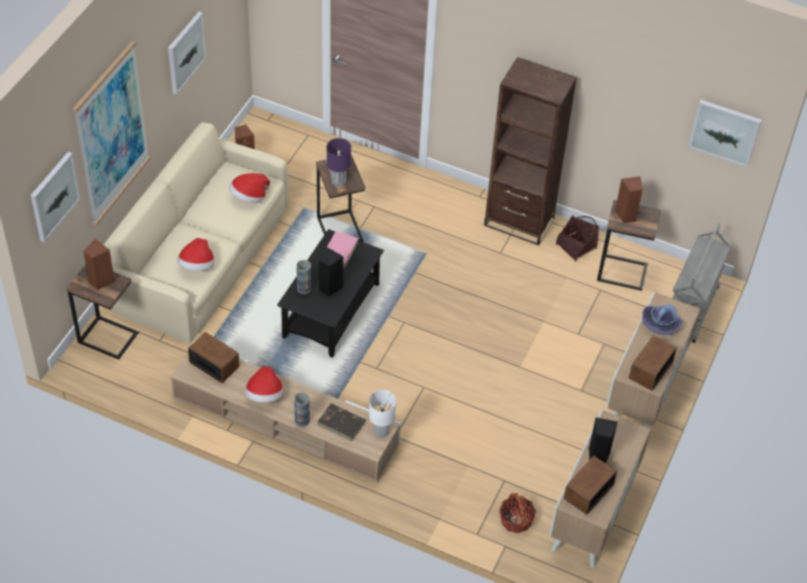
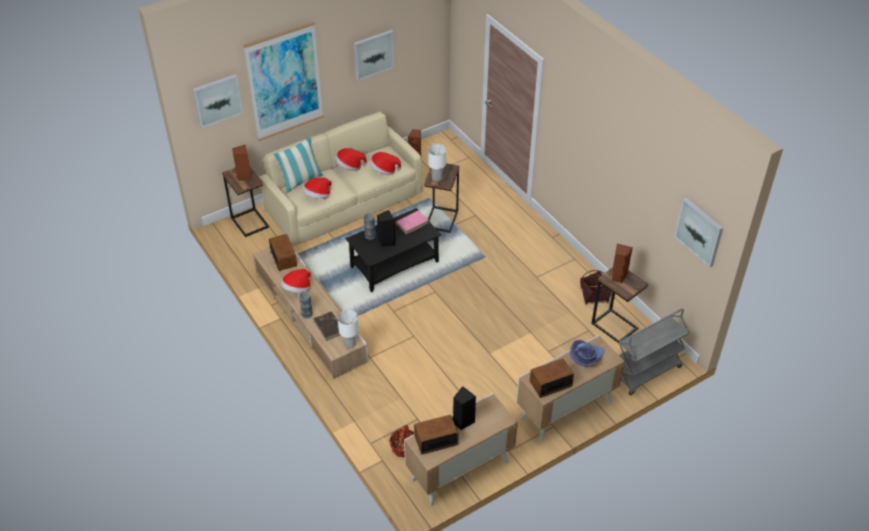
camera: 35 degrees right, 5 degrees down
(157, 254) = (301, 181): none -> pillow
(203, 210) = (349, 166): none -> hat
(338, 180) = (437, 177): purple table lamp -> white table lamp
(519, 222) = (566, 263): brown bookcase -> none

